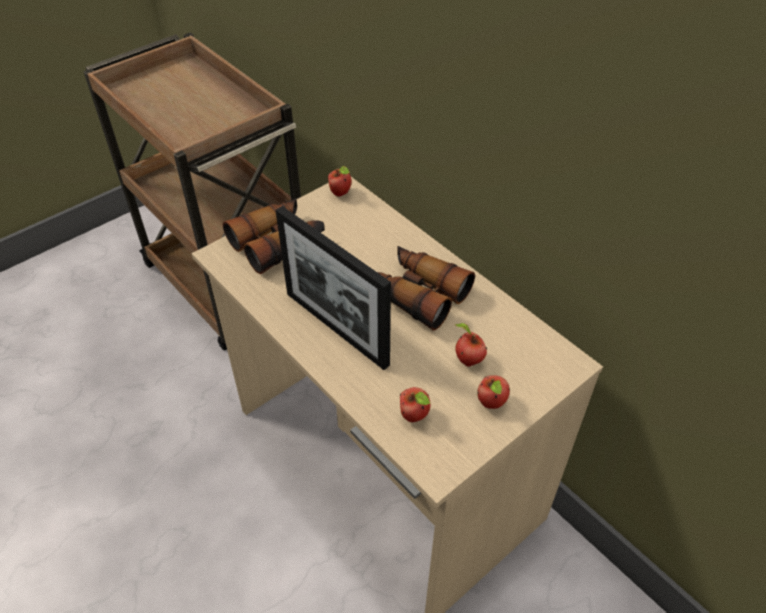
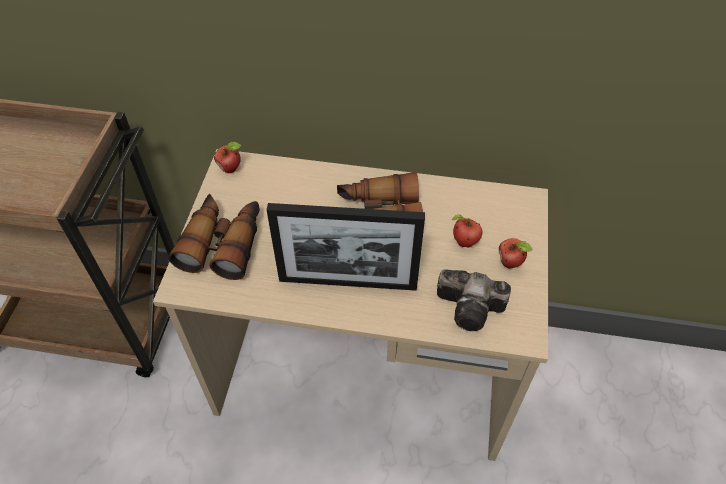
camera: 40 degrees left, 5 degrees up
(415, 416) = (472, 308): apple -> camera

